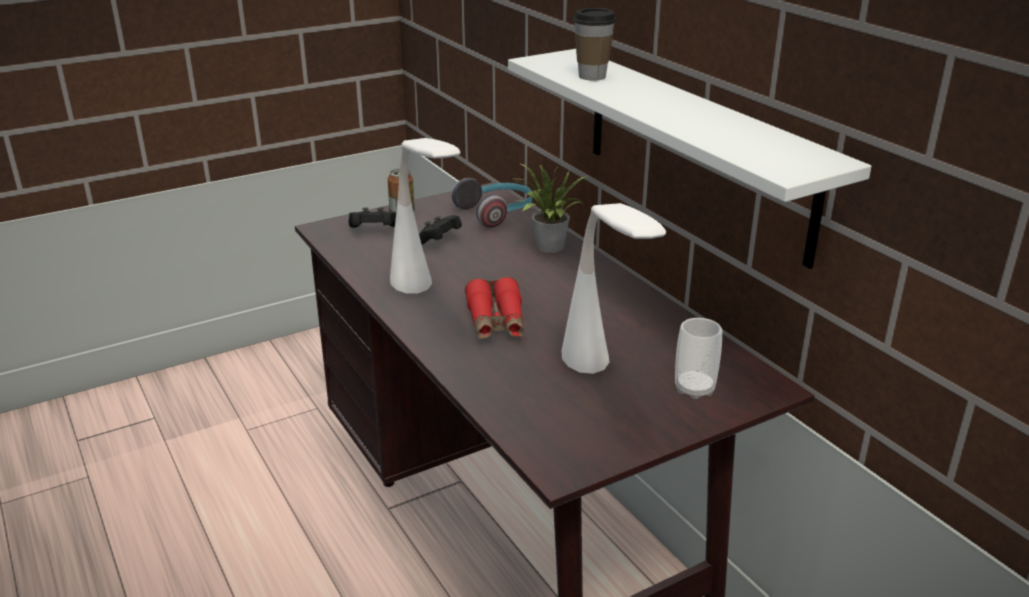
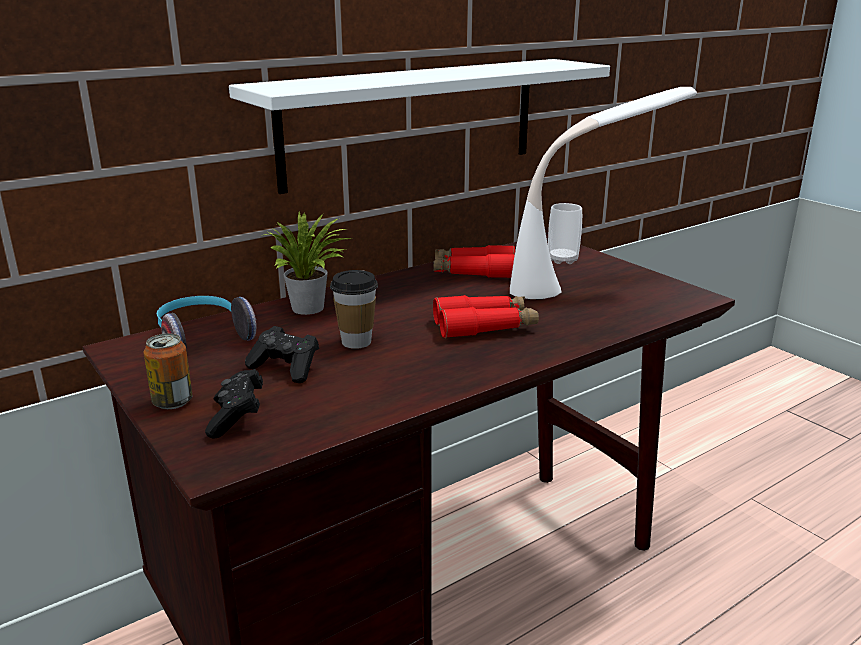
camera: 95 degrees left, 5 degrees down
(427, 310) = (470, 360): white table lamp -> none
(592, 76) = (353, 81): cup -> cup (356, 342)
(645, 326) = (474, 272): none -> red binoculars

